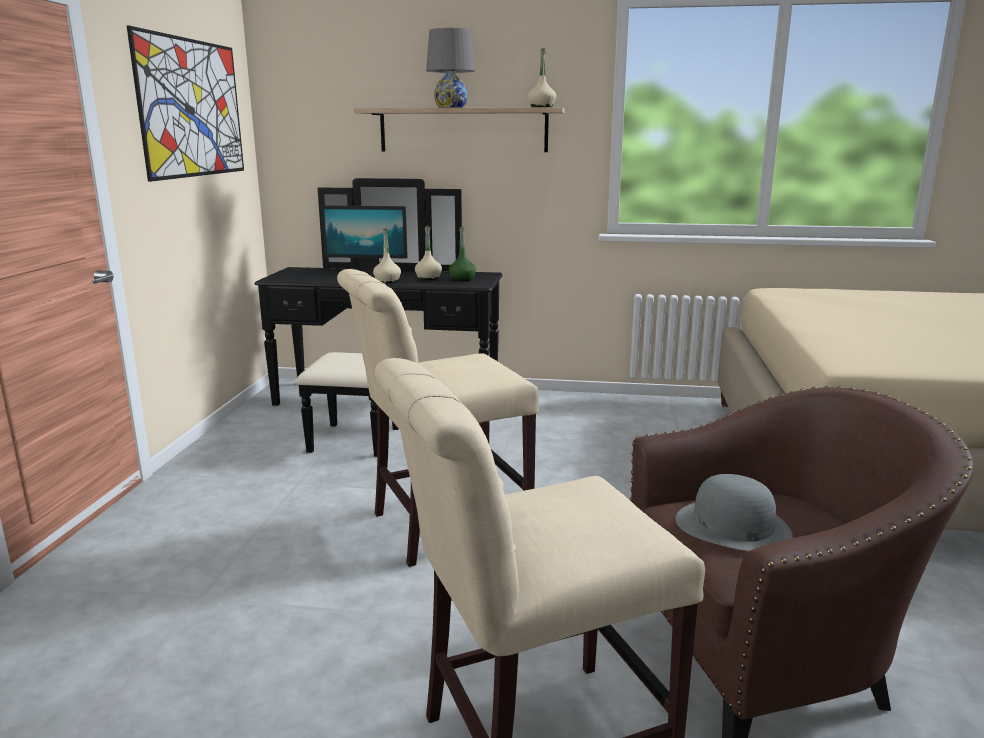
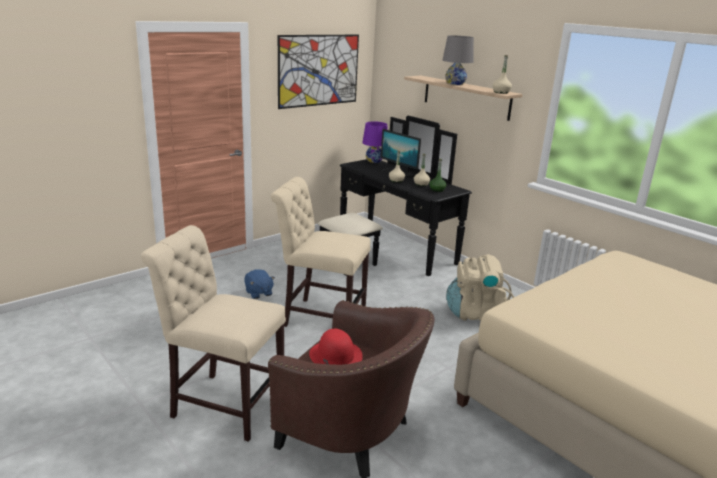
camera: 40 degrees right, 5 degrees up
(282, 538) = (258, 293): none -> blue plush toy
(299, 269) = (374, 161): none -> purple table lamp
(611, 436) = (476, 313): none -> beige backpack
(732, 526) = (335, 356): grey hat -> red hat

